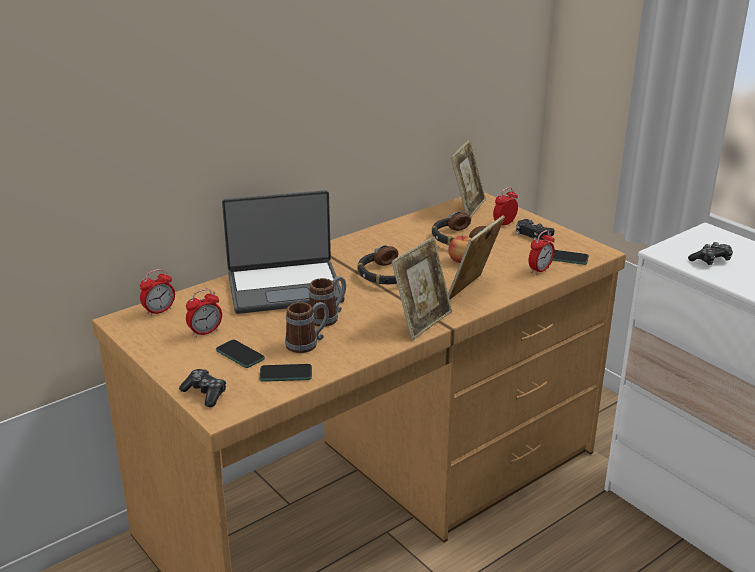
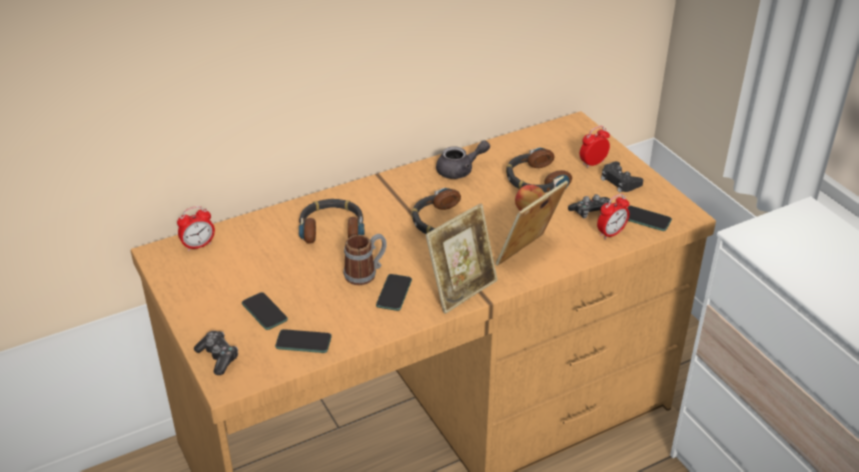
camera: 10 degrees right, 10 degrees up
(205, 332) = (237, 278): alarm clock -> none
(285, 287) = (332, 228): laptop -> headphones
(307, 343) = (335, 305): mug -> none
(359, 329) = (394, 293): none -> phone
(389, 238) = (460, 170): none -> grey teapot
(467, 208) = (559, 136): picture frame -> none
(711, 260) = (795, 254): game controller -> game controller (591, 212)

